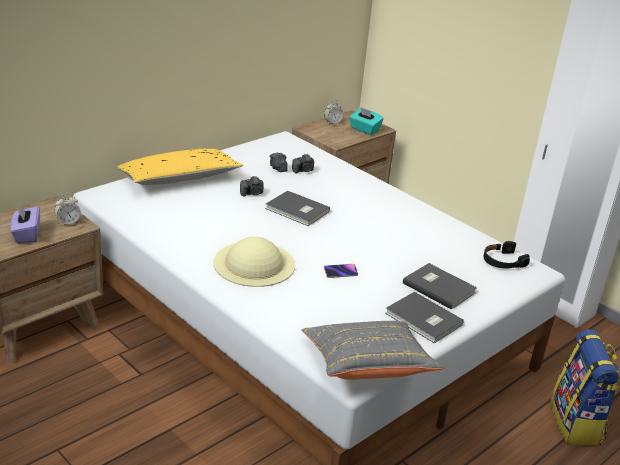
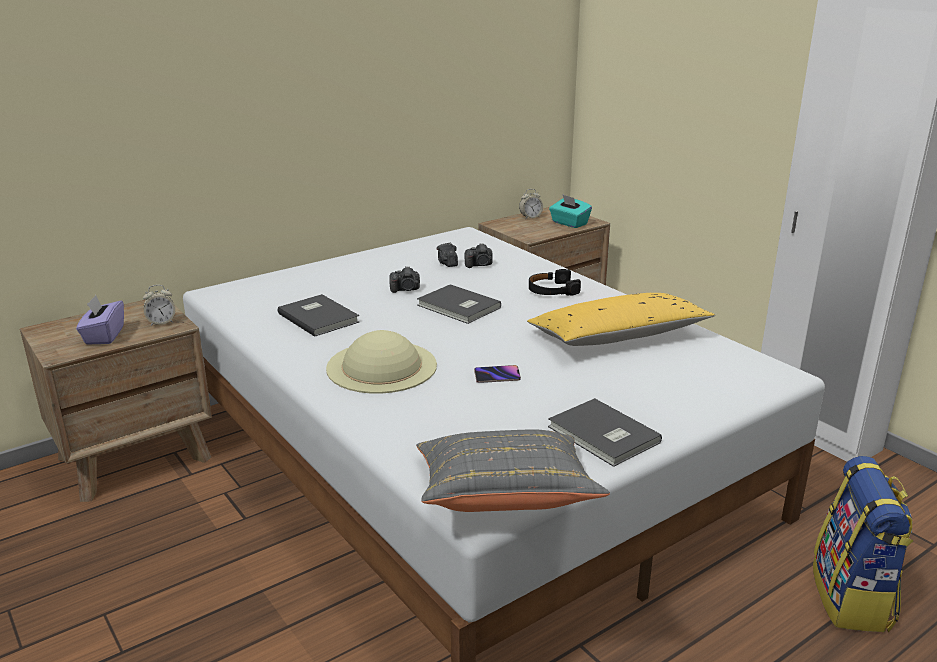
camera: 10 degrees right, 5 degrees down
(180, 178) = (320, 275): yellow pillow -> yellow pillow (618, 336)
(439, 287) = (634, 394): grey book -> grey book (319, 317)
(503, 261) = (732, 363): black headphones -> black headphones (552, 290)

